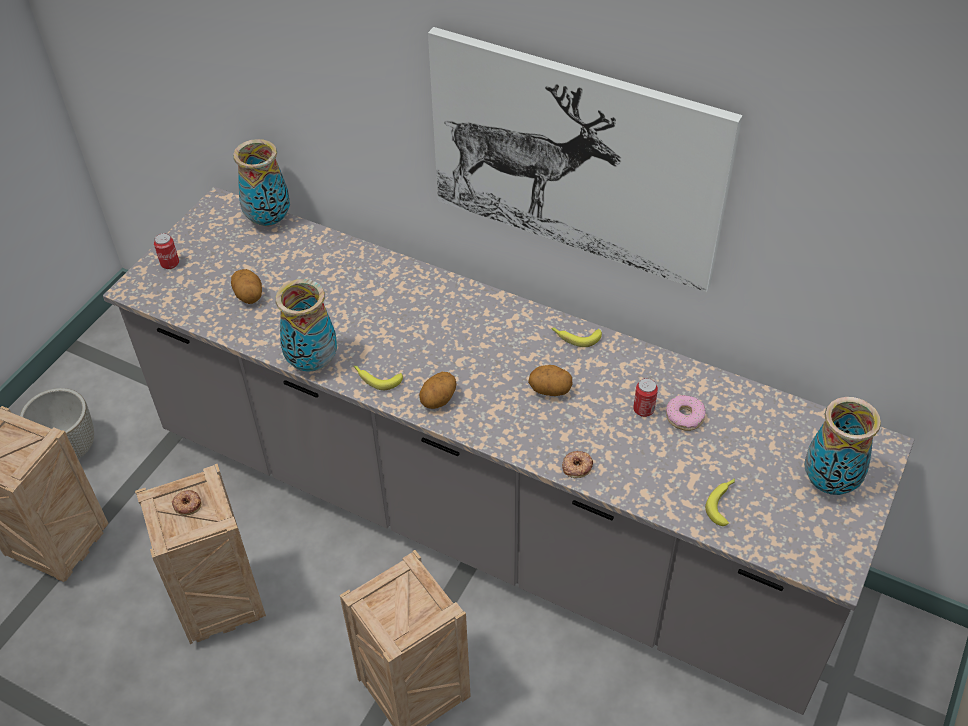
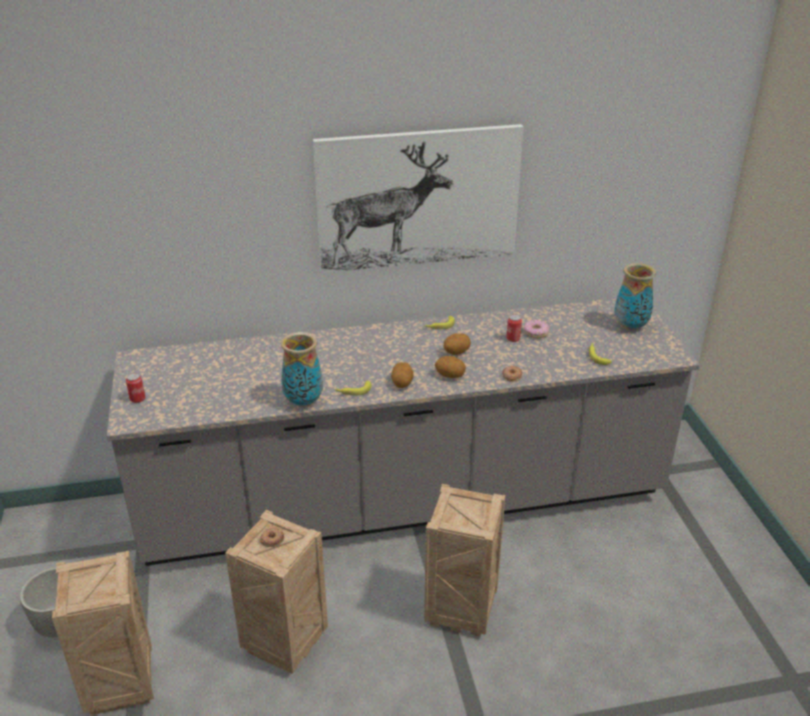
camera: 40 degrees left, 15 degrees down
(249, 296) = (218, 390): potato -> potato (450, 375)
(269, 219) = (180, 351): vase -> none

